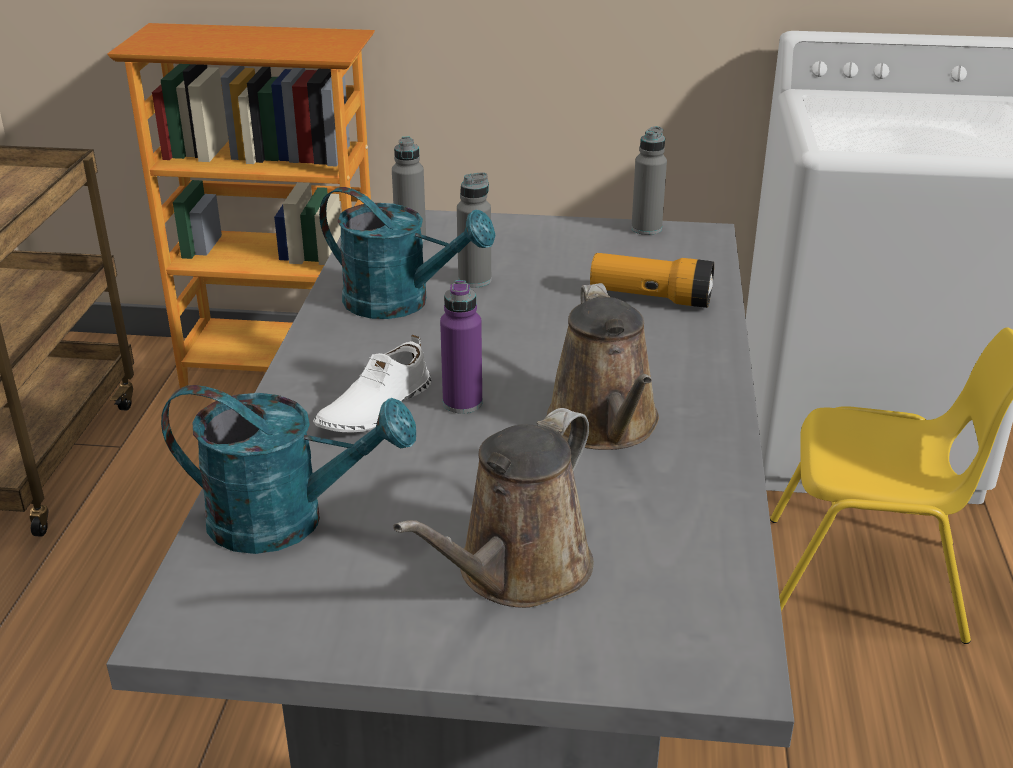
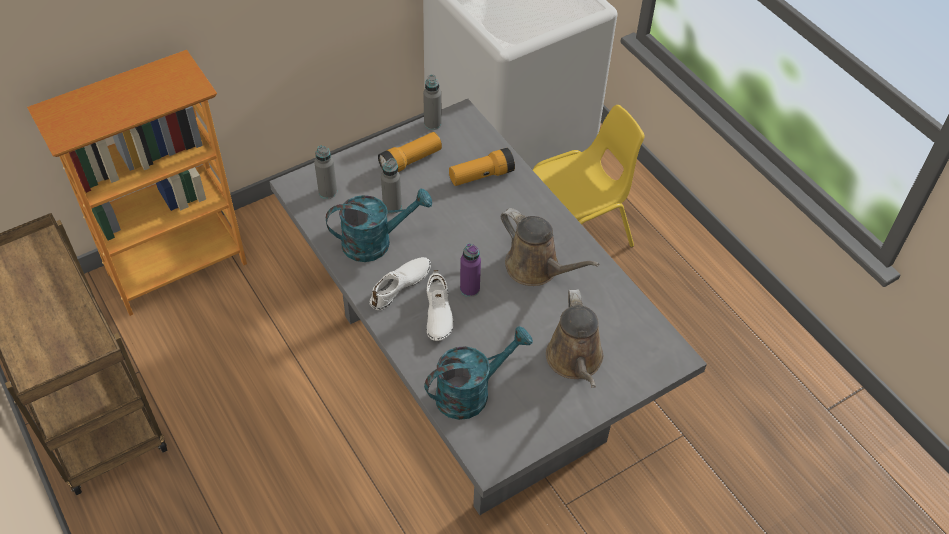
camera: 40 degrees left, 20 degrees up
(366, 357) = (400, 286): none -> white shoe
(564, 250) = (410, 161): none -> flashlight

